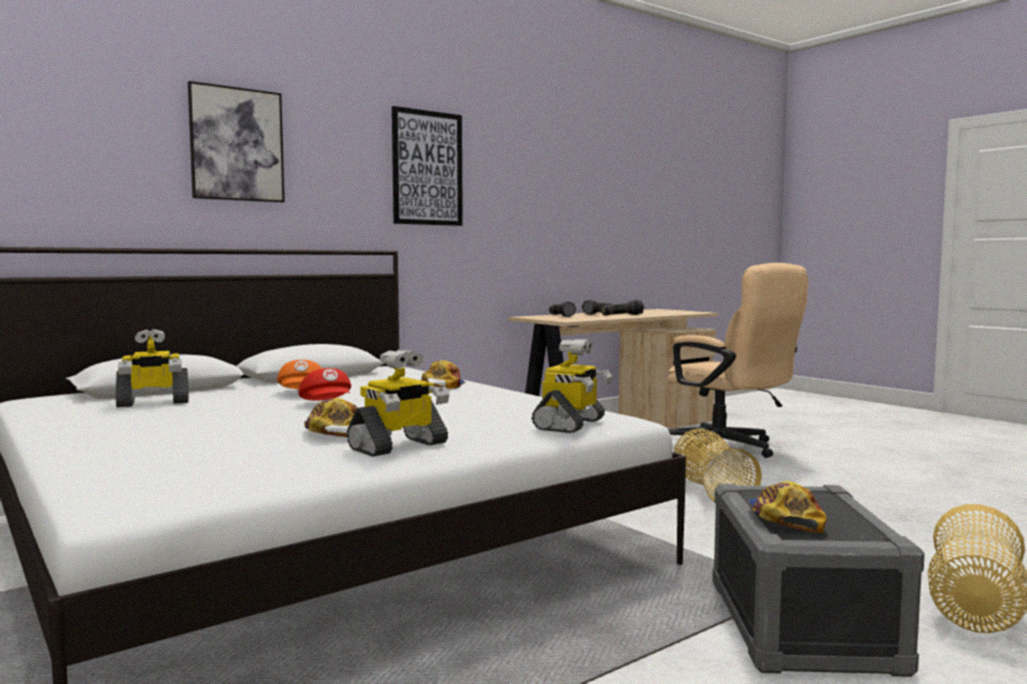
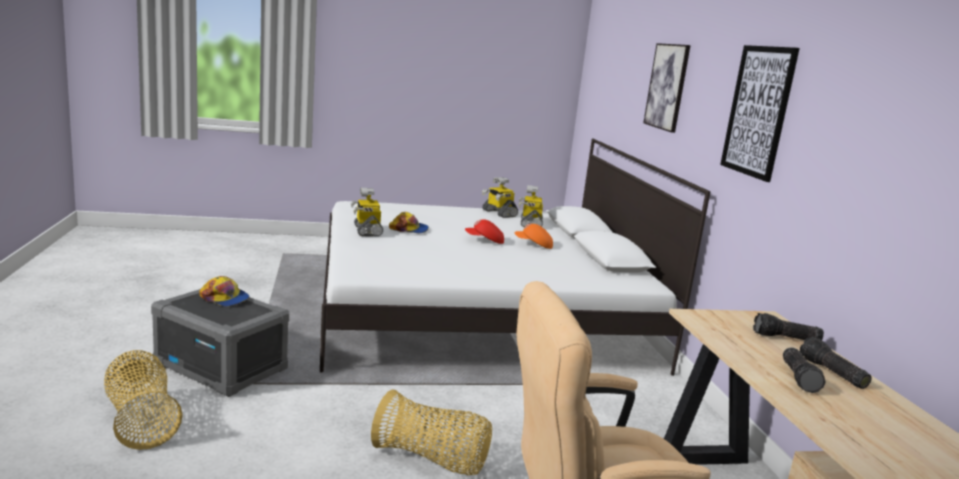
camera: 115 degrees right, 10 degrees up
(443, 385) = (528, 273): cap -> none
(570, 424) = (356, 259): toy robot -> toy robot (498, 213)

